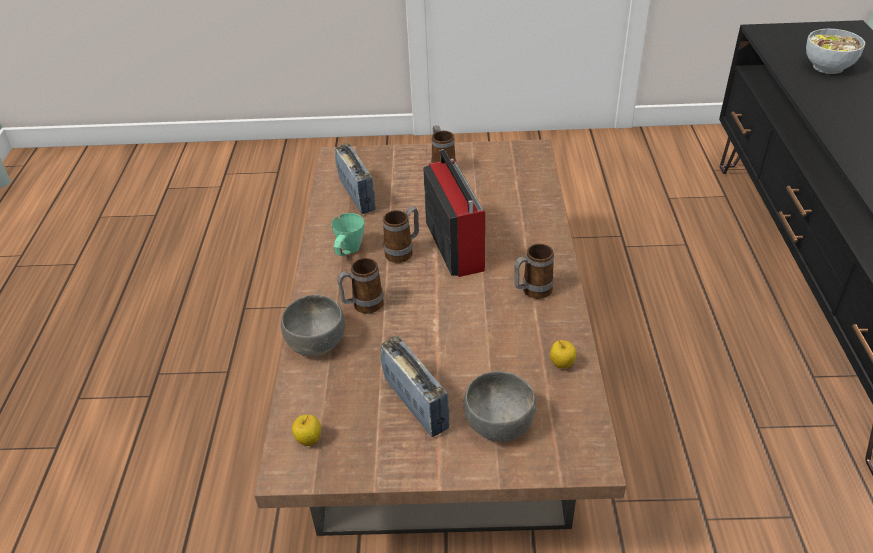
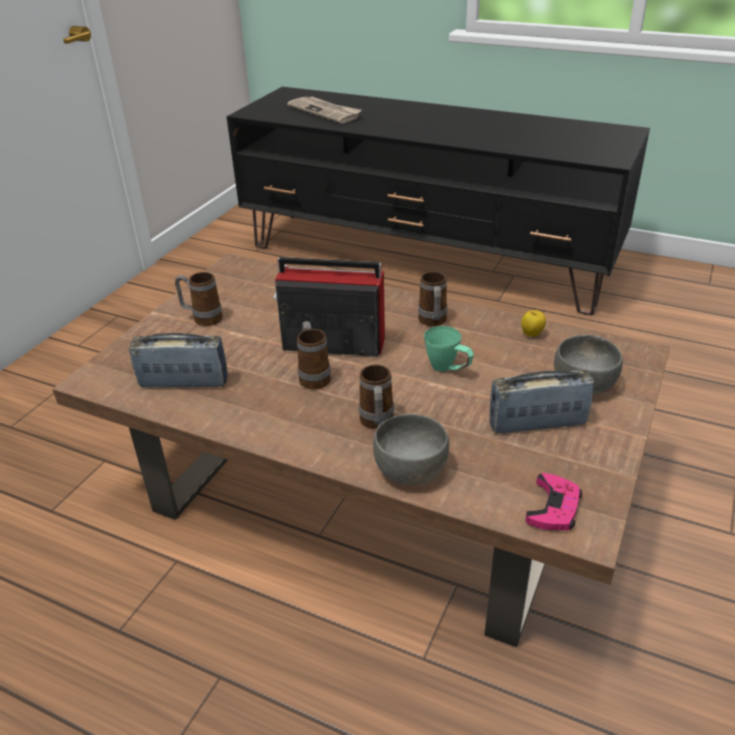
camera: 65 degrees left, 5 degrees down
(309, 440) = (553, 507): apple -> pink game controller
(348, 253) = (281, 413): green mug -> green mug (448, 369)
(827, 67) = (325, 112): bowl -> newspaper

